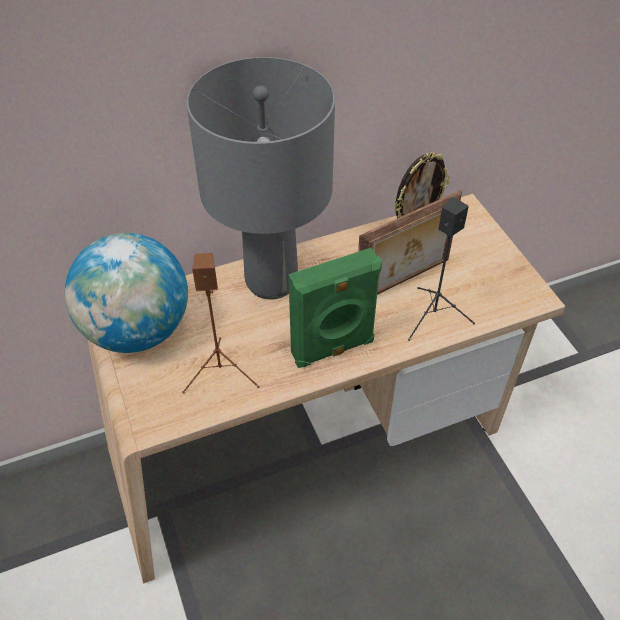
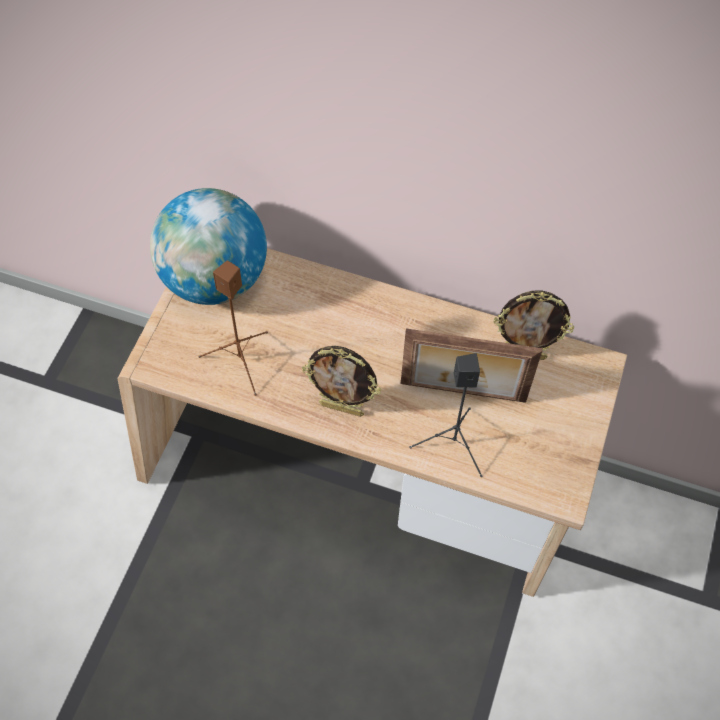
camera: 40 degrees right, 10 degrees up
(271, 282) = (353, 311): grey table lamp -> none
(333, 349) = (342, 408): green speaker -> picture frame

